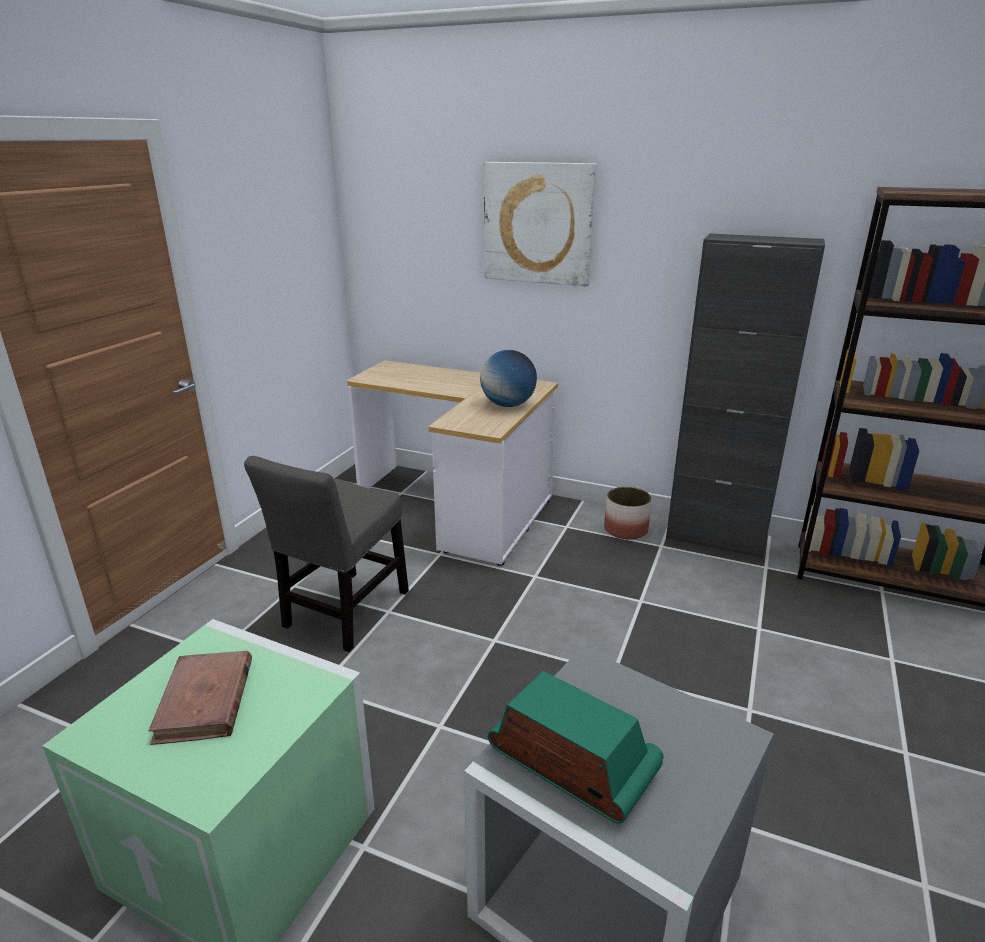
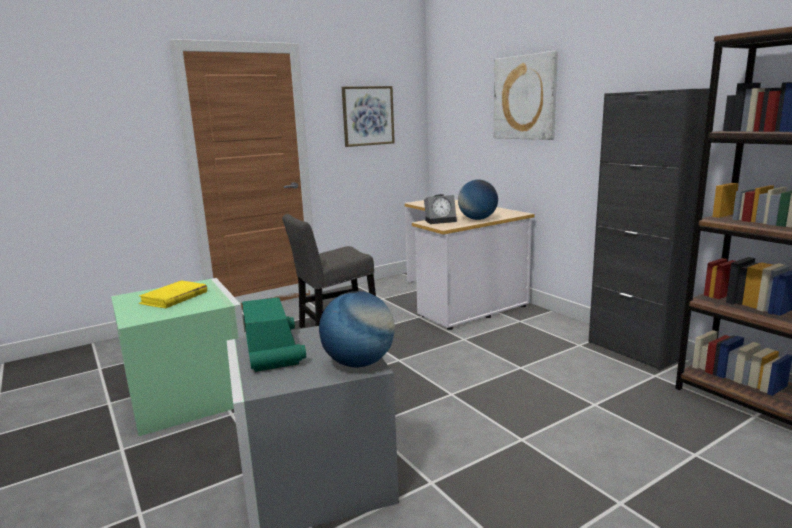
camera: 35 degrees right, 10 degrees down
(205, 701) = (174, 298): brown book -> yellow book
(272, 245) = (368, 116): none -> picture
(465, 416) = (441, 221): none -> alarm clock
(626, 529) = (563, 331): planter -> none
(714, 734) = (359, 363): none -> globe

